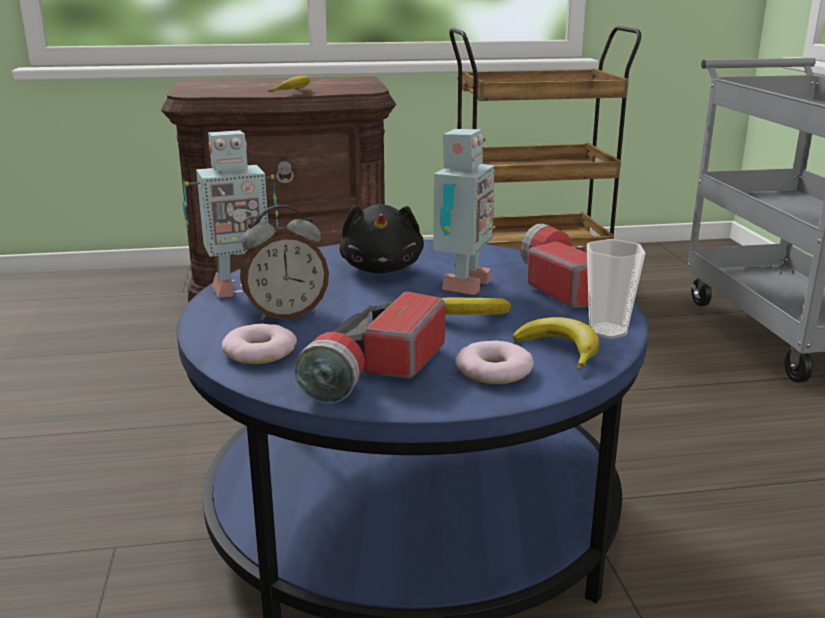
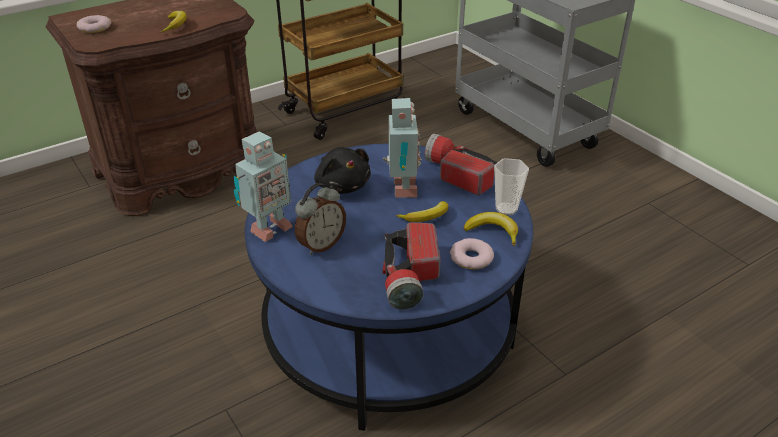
camera: 25 degrees left, 15 degrees up
(260, 352) = (335, 281): donut -> donut (95, 27)

